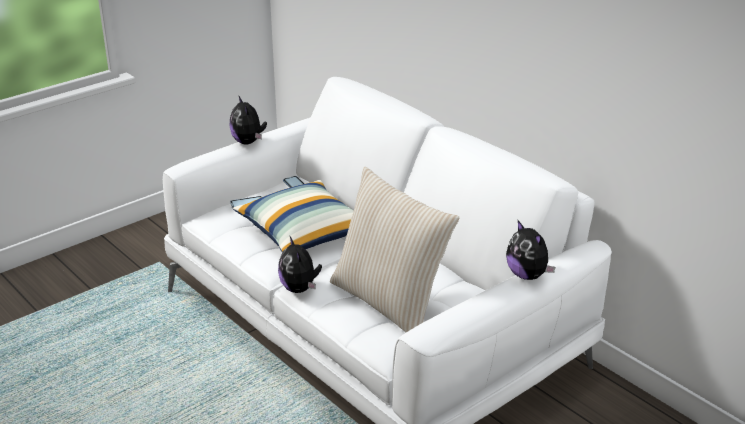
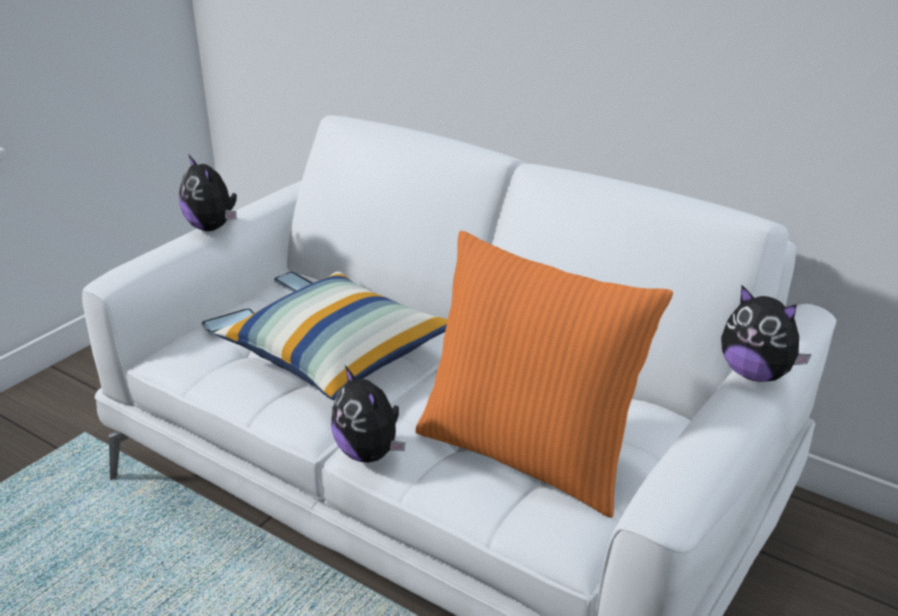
camera: 15 degrees left, 0 degrees up
(389, 303) = (528, 453): beige pillow -> orange pillow

